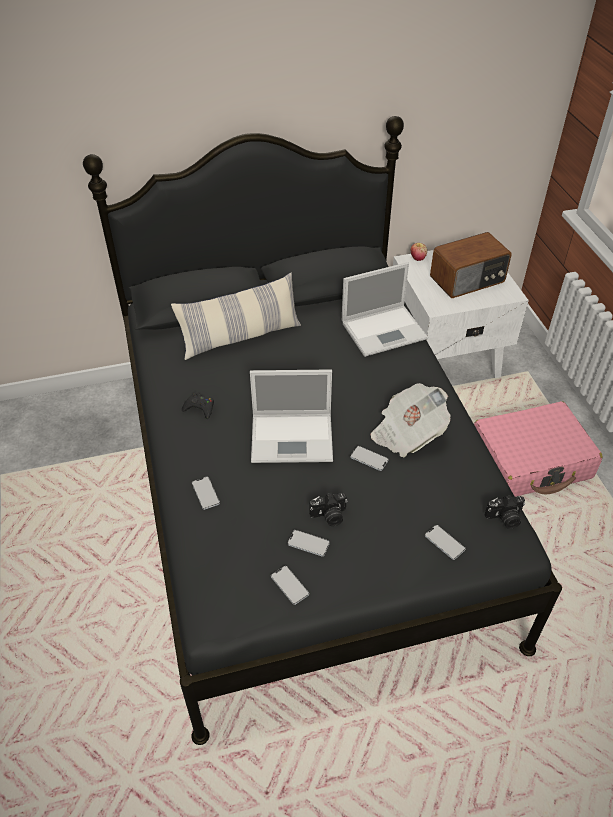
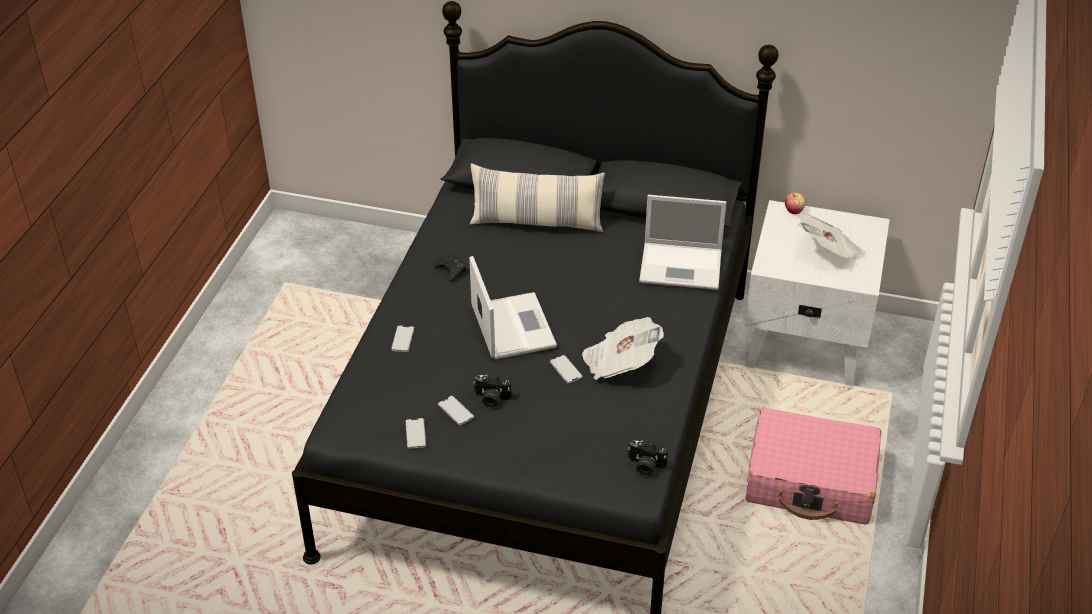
camera: 30 degrees right, 5 degrees down
(293, 437) = (512, 325): laptop -> laptop turned 135 degrees counterclockwise
(444, 542) = (572, 460): phone -> none
(468, 280) = (829, 252): radio -> newspaper

